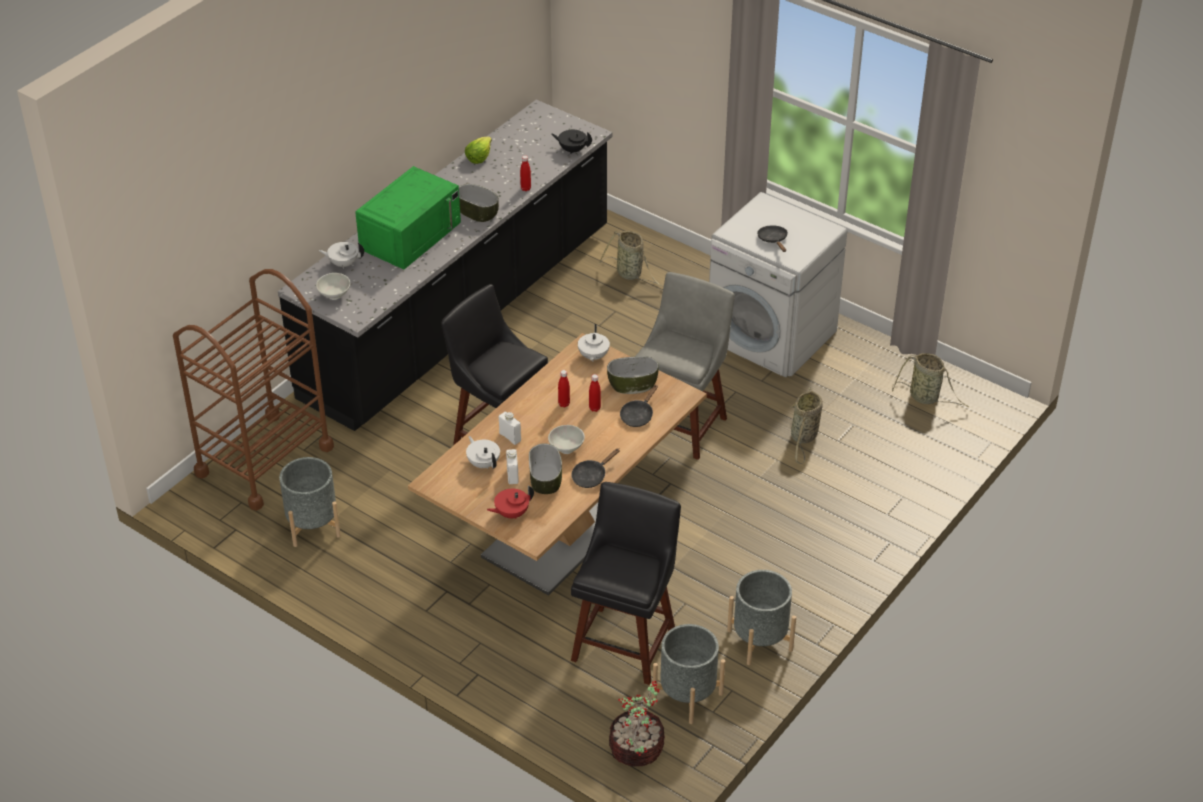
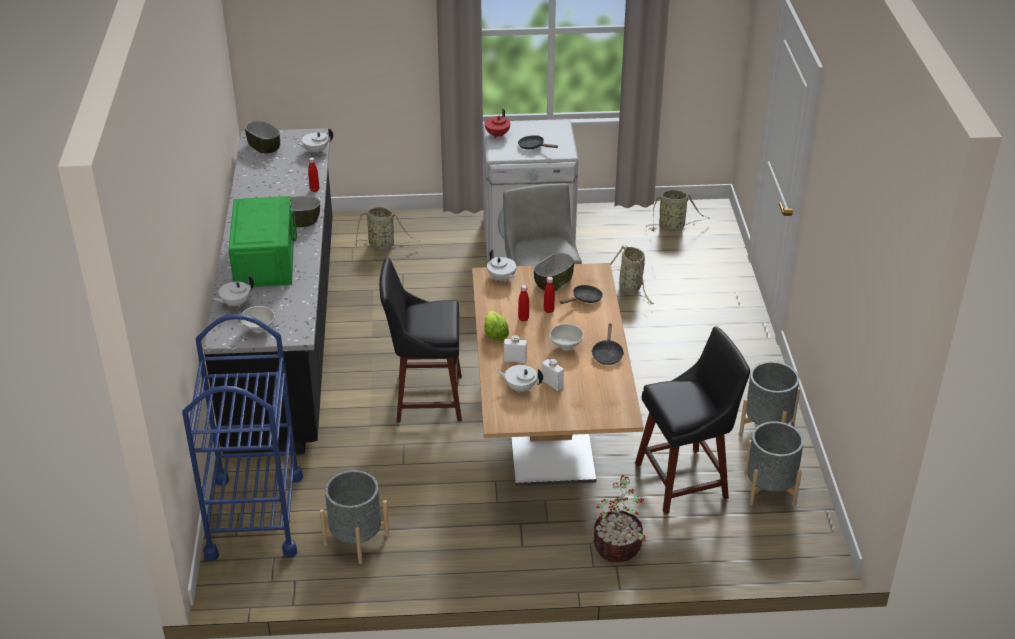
camera: 40 degrees left, 5 degrees down
(264, 460) = (254, 516): brown cart -> blue cart
(479, 157) = (248, 185): lettuce -> lettuce (495, 333)
(511, 513) = (586, 409): red teapot -> red teapot (497, 135)
(545, 480) = (579, 374): bowl -> bowl (264, 146)
(572, 150) = (315, 151): black teapot -> white teapot
(626, 641) = (686, 479): black chair -> black chair turned 90 degrees clockwise
(636, 750) = (784, 545): potted plant -> potted plant (618, 547)
(638, 415) = (584, 299): black frying pan -> black frying pan turned 120 degrees counterclockwise

